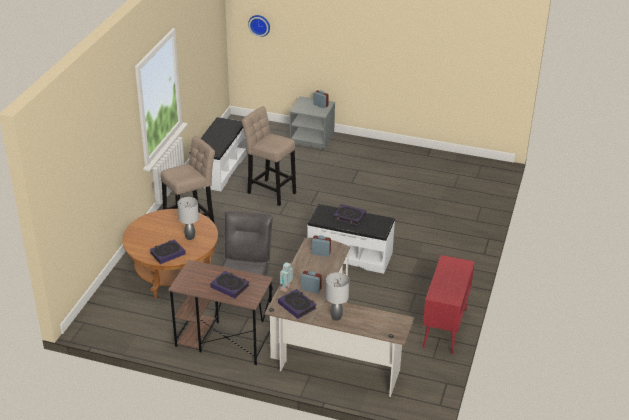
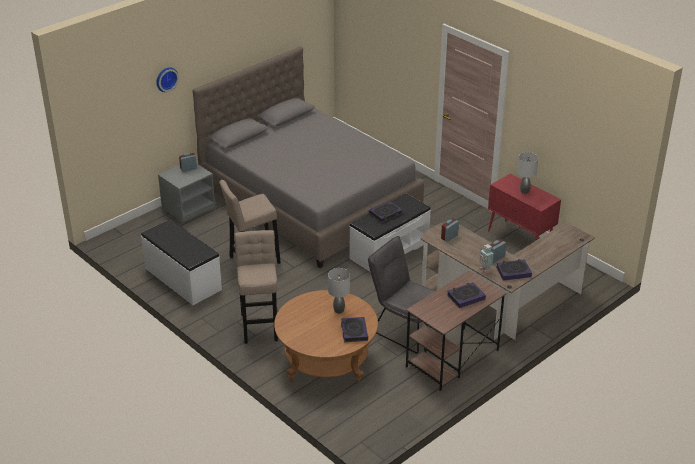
camera: 60 degrees left, 0 degrees up
(259, 25) = (105, 121): wall clock -> wall clock (166, 79)
(336, 317) = (541, 257): grey table lamp -> grey table lamp (524, 191)
(380, 190) = (310, 201): none -> grey bed

